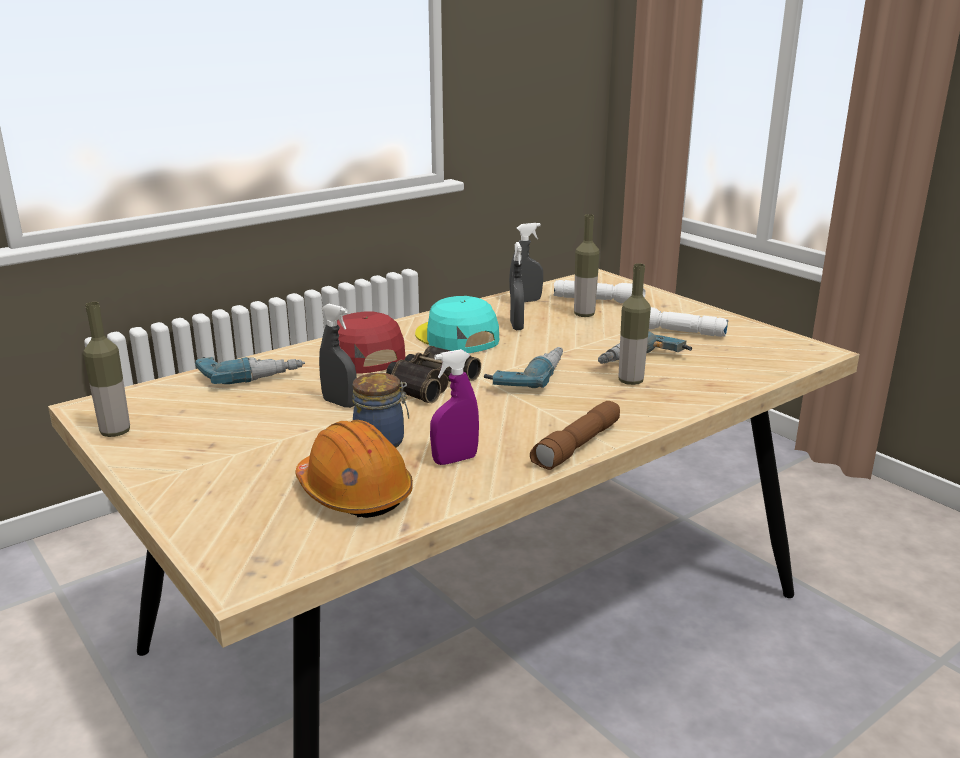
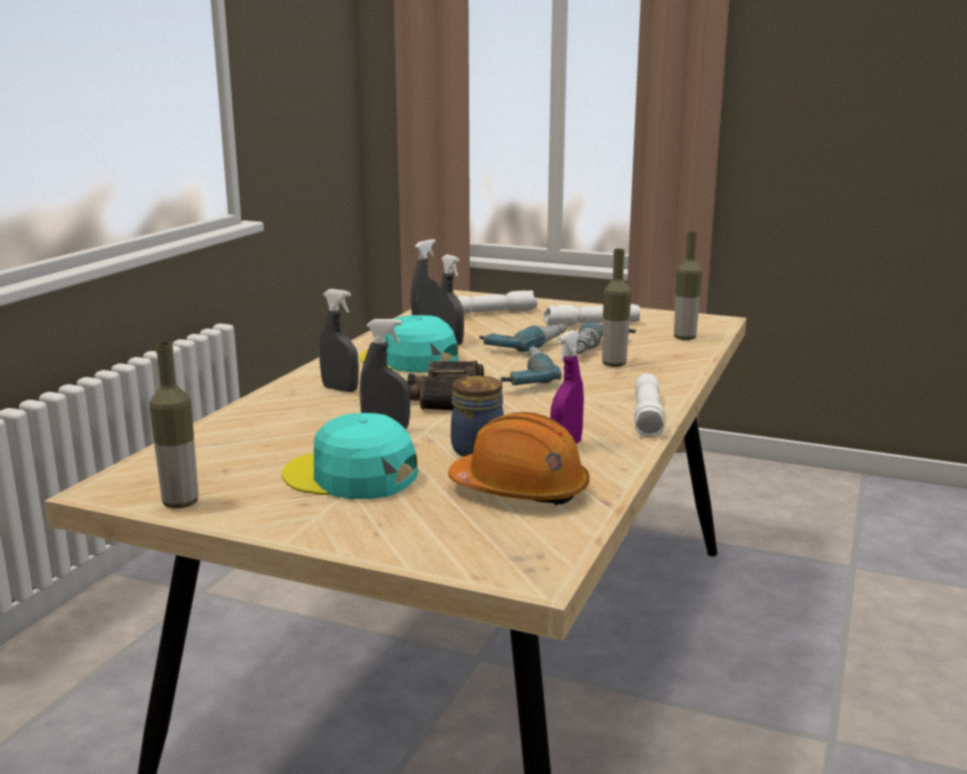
camera: 30 degrees left, 5 degrees down
(251, 374) = (248, 425): power drill -> power drill (525, 344)
(253, 441) = (351, 476): none -> turquoise cap
(362, 355) = (340, 389): red cap -> grey spray bottle
(578, 447) = (648, 416): brown flashlight -> white flashlight
(584, 314) = (496, 324): bottle -> bottle (684, 338)

